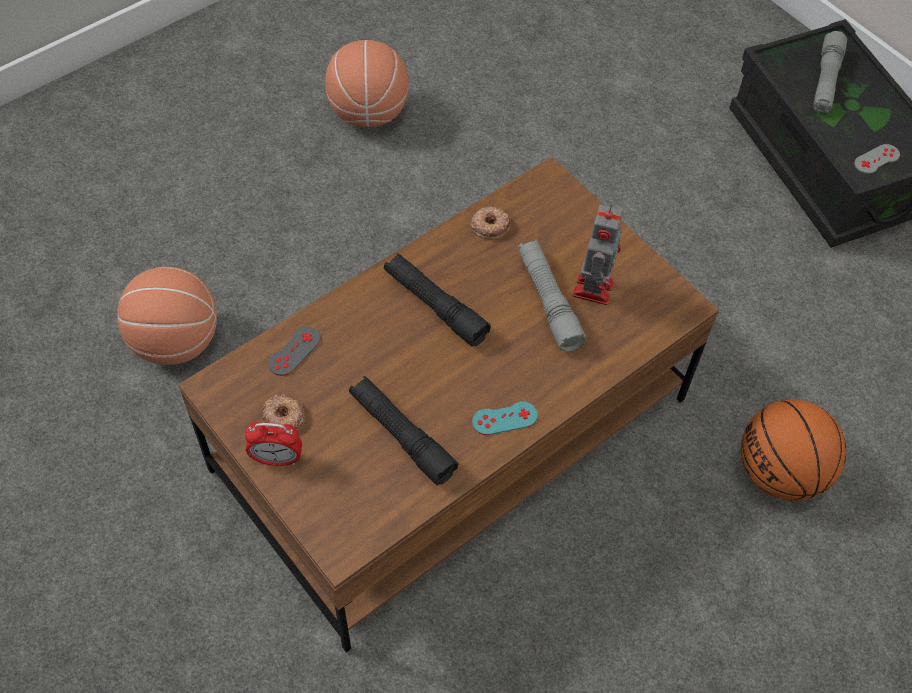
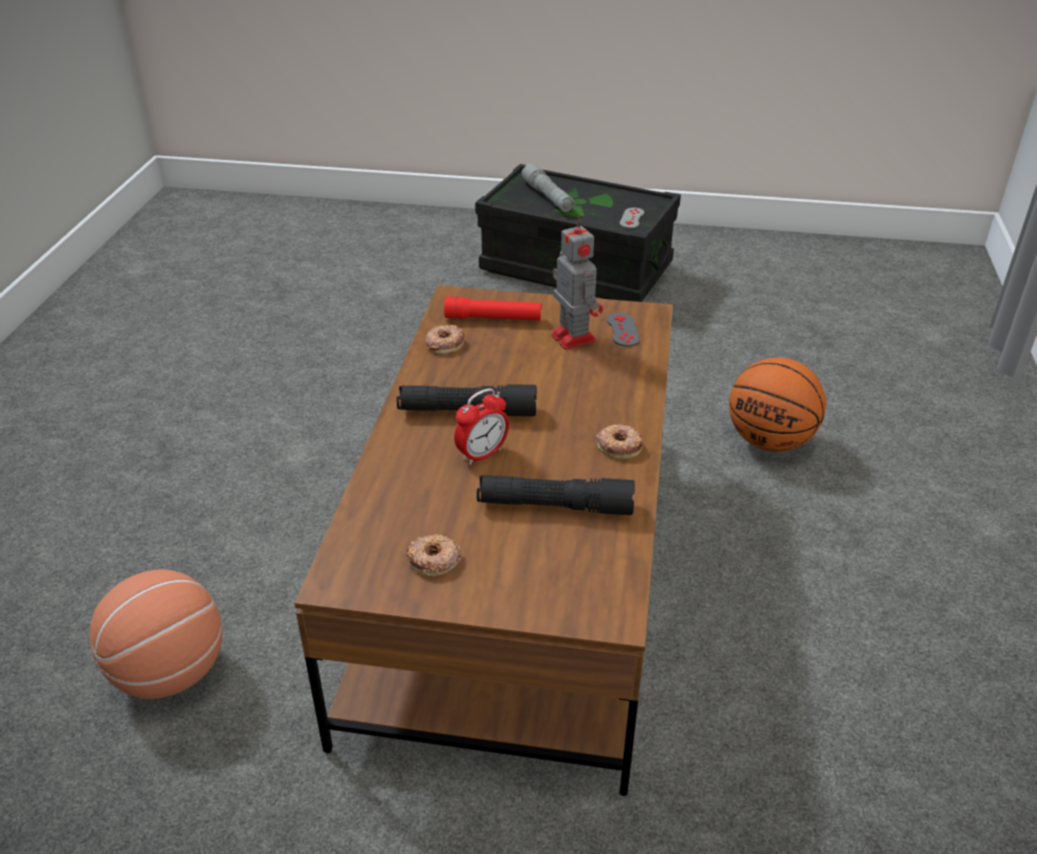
camera: 40 degrees left, 20 degrees down
(277, 459) = (468, 592): alarm clock -> alarm clock (482, 454)
(294, 351) = (382, 509): grey game controller -> grey game controller (623, 330)
(368, 112) = (186, 405): basketball -> none
(504, 418) = (619, 445): turquoise game controller -> donut
(548, 301) = (551, 361): grey flashlight -> none
(554, 224) = (493, 318): none -> red flashlight

